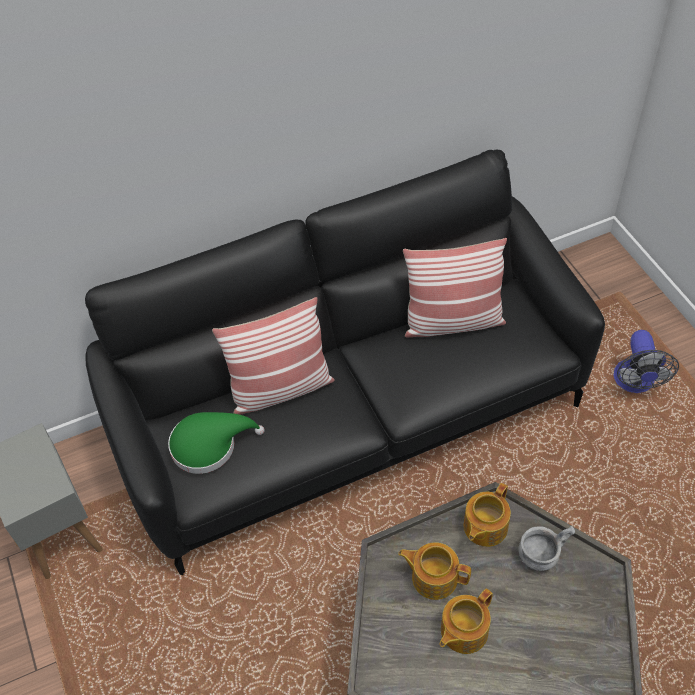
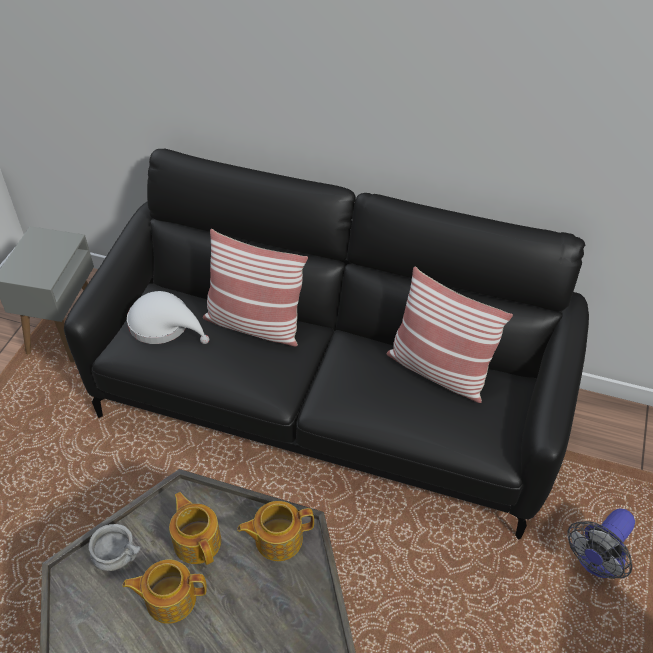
camera: 40 degrees right, 5 degrees down
(209, 445) = (164, 325): green hat -> white hat
(539, 555) = (293, 598): grey bowl -> grey bowl (117, 556)

